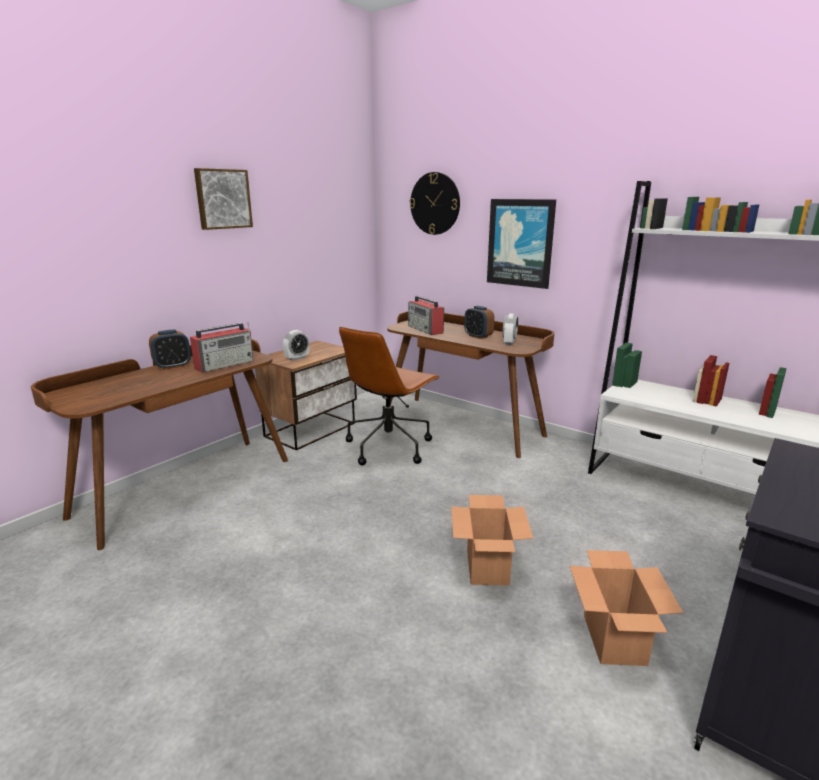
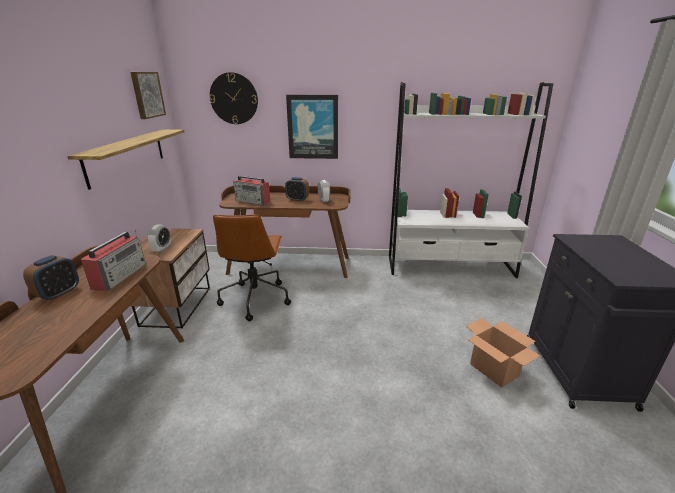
camera: 35 degrees left, 5 degrees up
(222, 199) = (55, 105): picture -> picture (147, 94)
(296, 256) = (127, 156): none -> shelf
(487, 567) = (400, 359): cardboard box -> none

